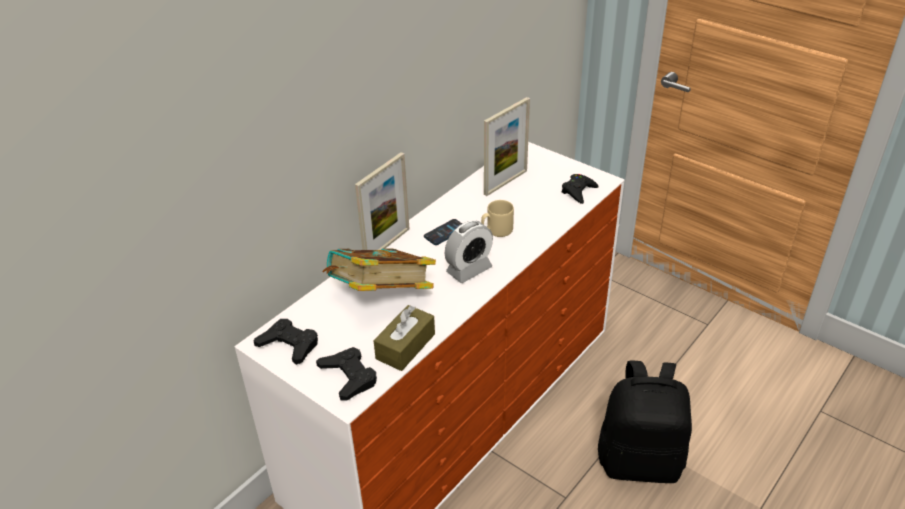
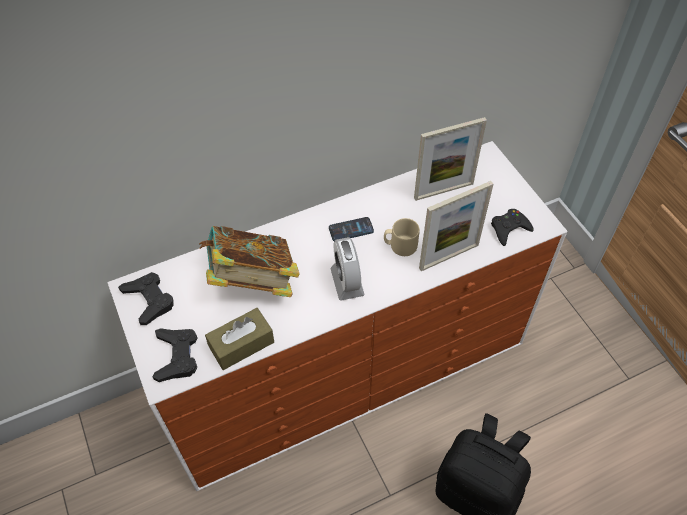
camera: 25 degrees right, 15 degrees up
(387, 244) = (291, 223): picture frame -> picture frame (449, 256)
(469, 270) = (347, 282): alarm clock -> alarm clock turned 90 degrees clockwise

